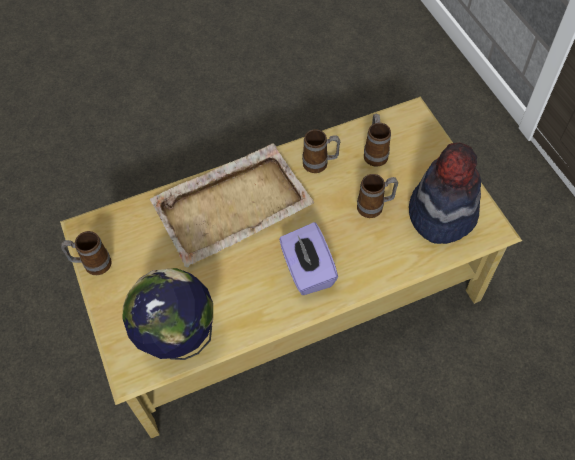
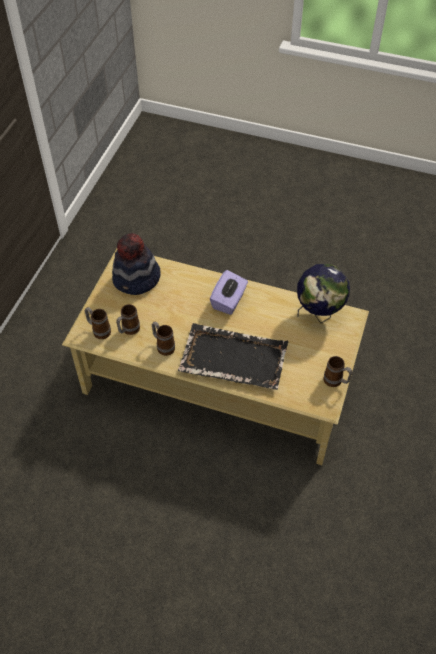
camera: 140 degrees left, 5 degrees down
(233, 205) = (232, 358): beige tray -> black tray
(375, 207) = (163, 305): mug -> mug (99, 330)

